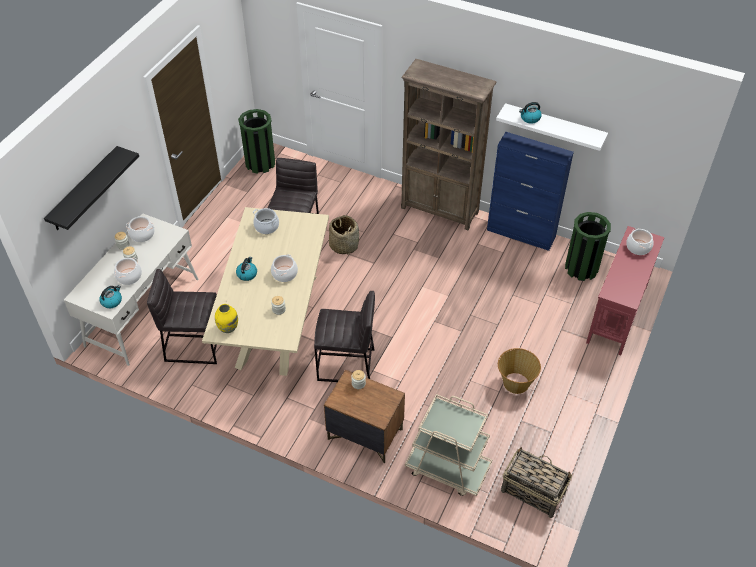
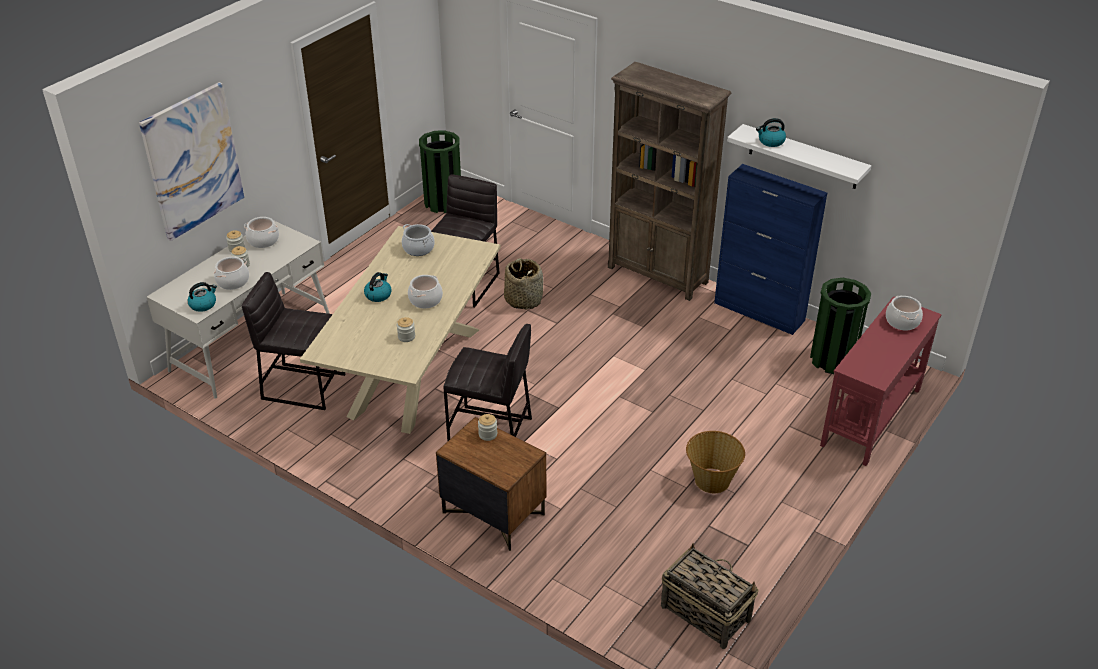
camera: 10 degrees right, 10 degrees down
(84, 189) = (193, 161): black shelf -> picture
(228, 328) = (336, 349): yellow vase -> none
(447, 468) = (593, 568): beige cart -> none

